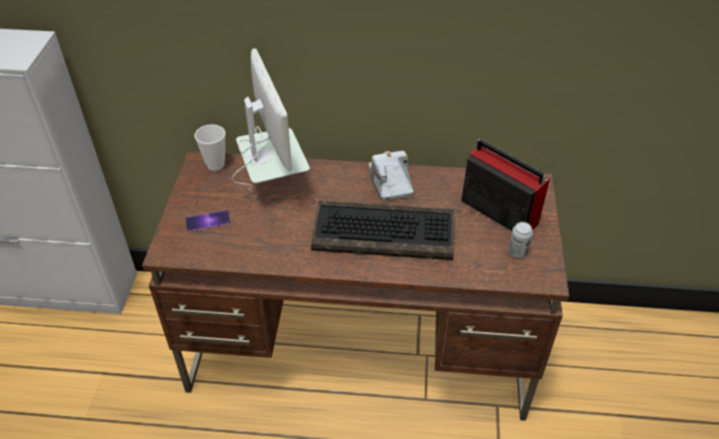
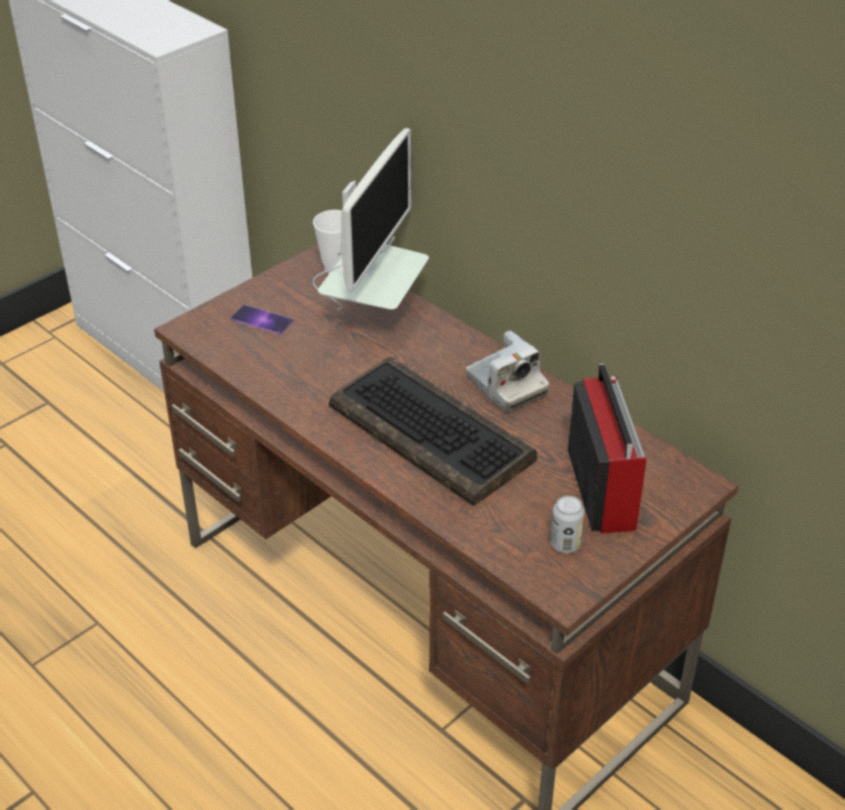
camera: 40 degrees right, 5 degrees down
(390, 184) = (506, 386): camera -> camera turned 120 degrees clockwise

